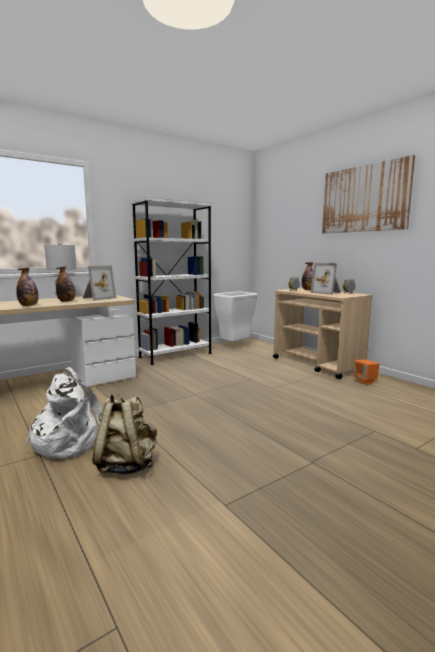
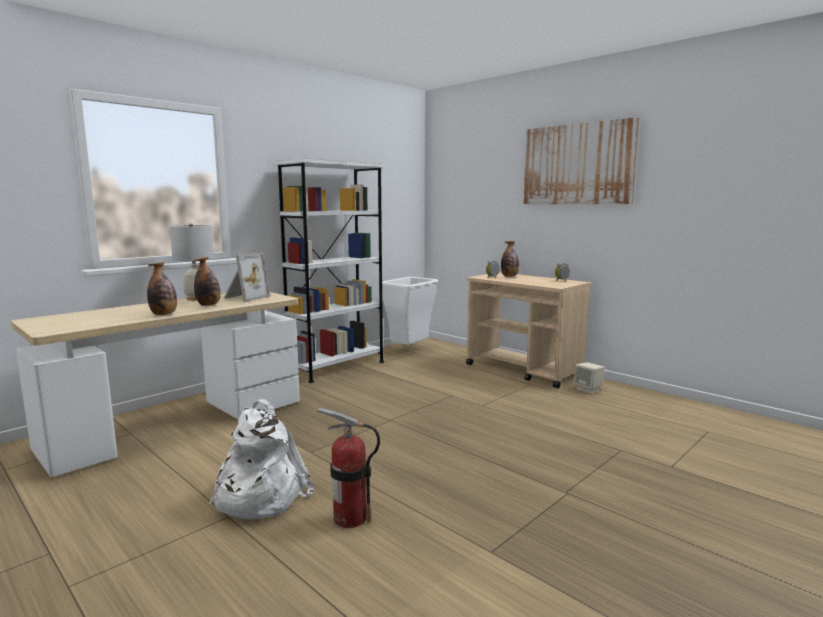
camera: 10 degrees left, 0 degrees up
(126, 465) = (350, 518): beige backpack -> fire extinguisher
(327, 293) = (535, 280): picture frame -> none
(365, 381) = (588, 389): orange speaker -> beige speaker

